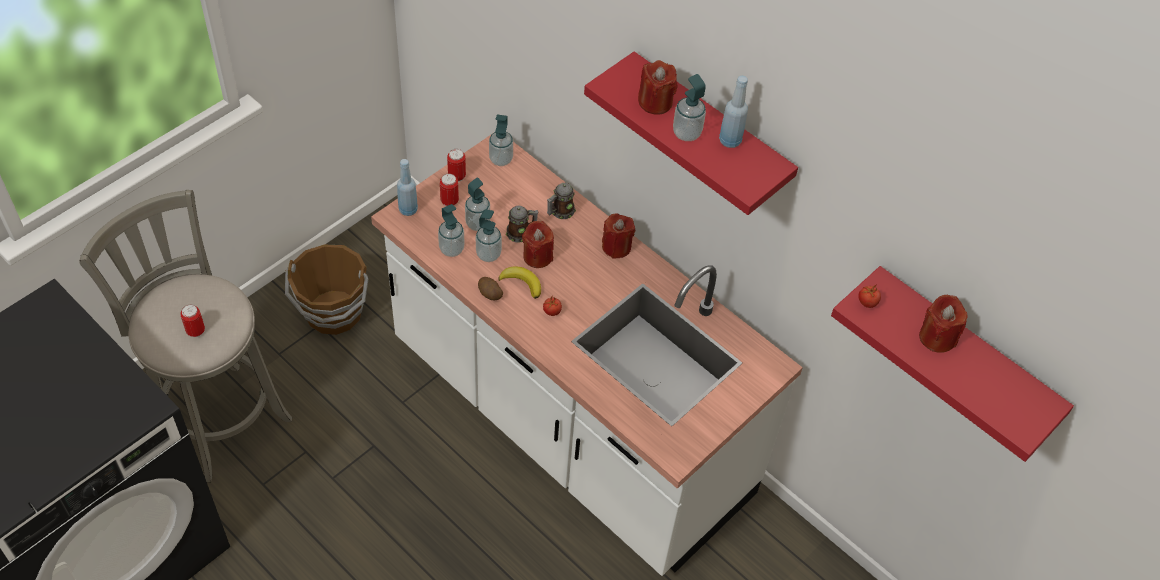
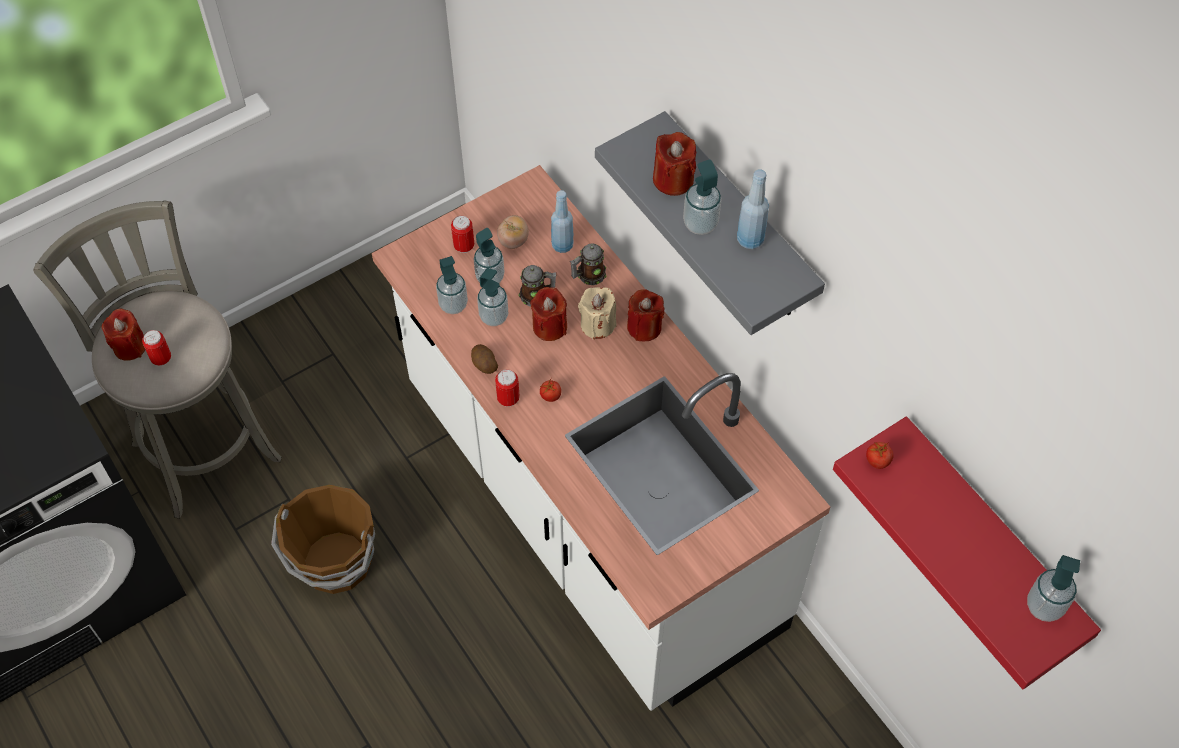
camera: 15 degrees right, 5 degrees up
(333, 313) = (351, 342): brown bucket -> brown bucket (336, 564)
(408, 209) = (415, 250): blue bottle -> blue bottle (562, 245)
(457, 176) = (479, 217): can -> can (508, 399)
(490, 192) = (513, 241): none -> tomato
(501, 159) = (534, 202): soap dispenser -> soap dispenser (1044, 606)
(522, 283) = (524, 356): banana -> none
(577, 250) = (597, 324): none -> beige candle
(708, 134) = (738, 223): red shelf -> grey shelf
(937, 337) = (952, 517): red candle -> red candle (130, 346)

